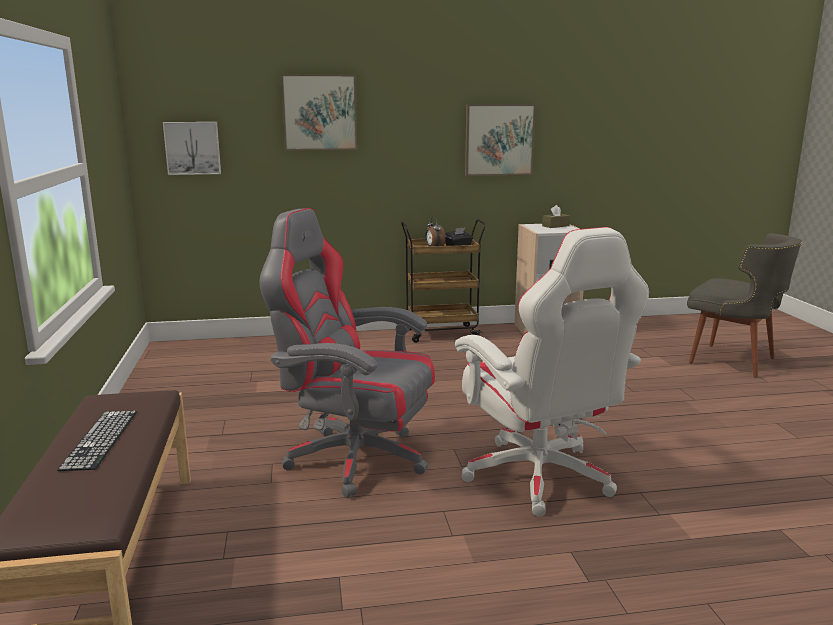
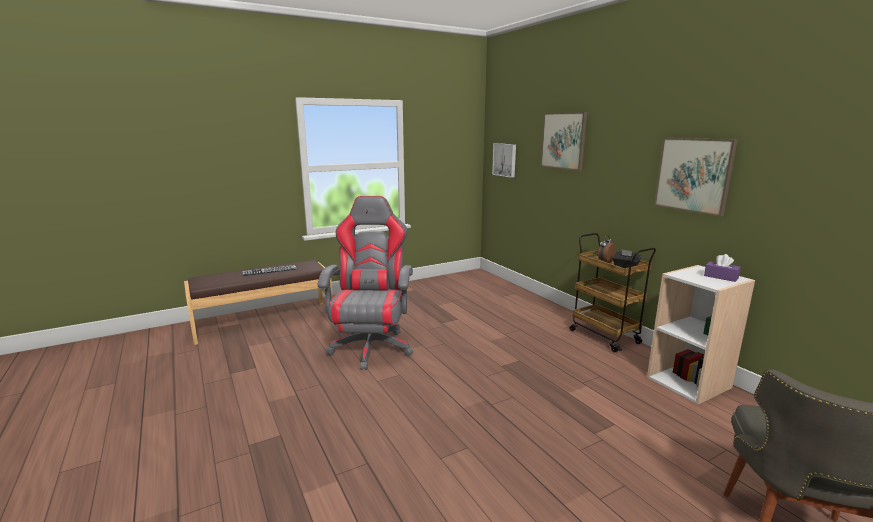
camera: 70 degrees right, 0 degrees up
(537, 475) = (376, 411): white office chair -> none
(555, 226) = (721, 277): brown tissue box -> purple tissue box

